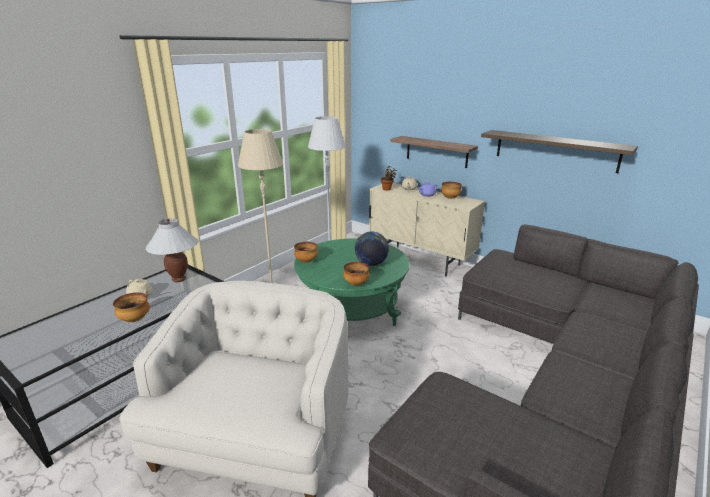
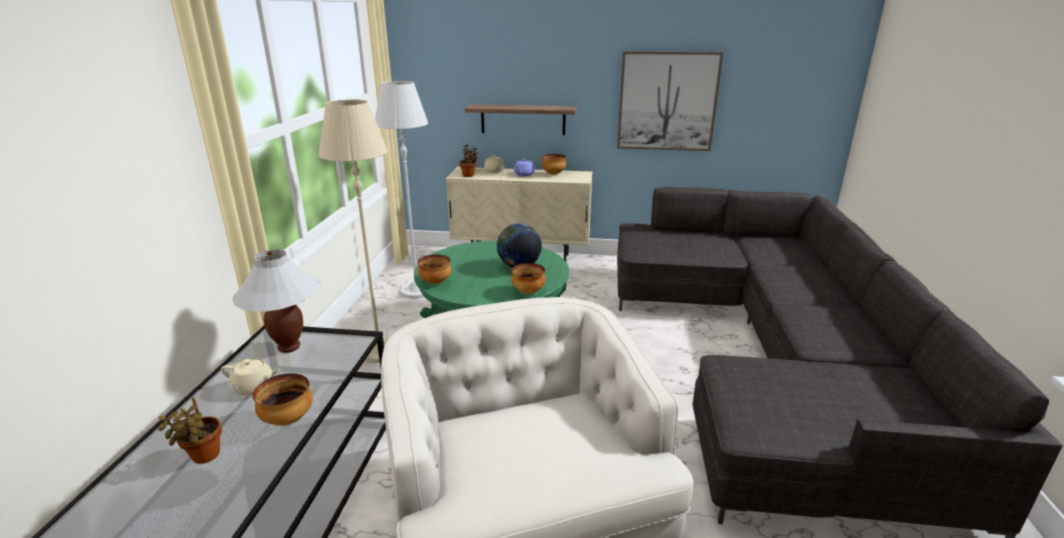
camera: 30 degrees left, 0 degrees up
(84, 325) = (203, 457): none -> potted plant
(555, 150) = (667, 101): shelf -> picture

